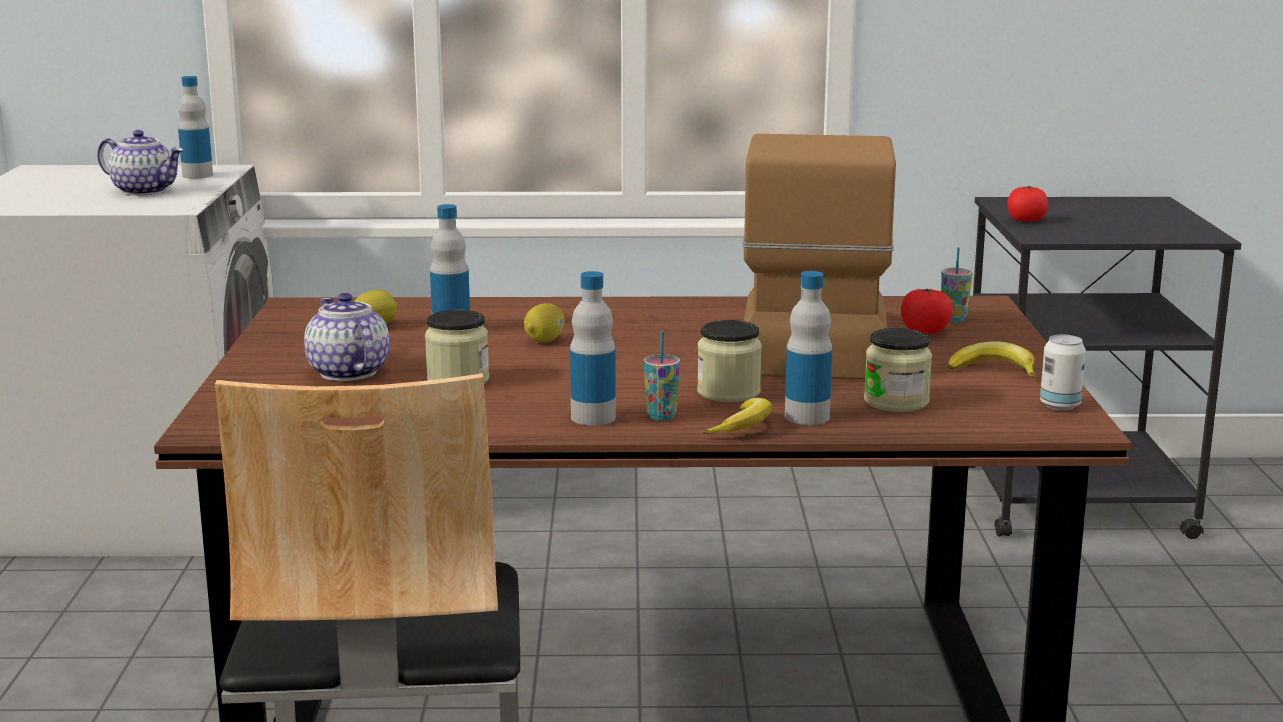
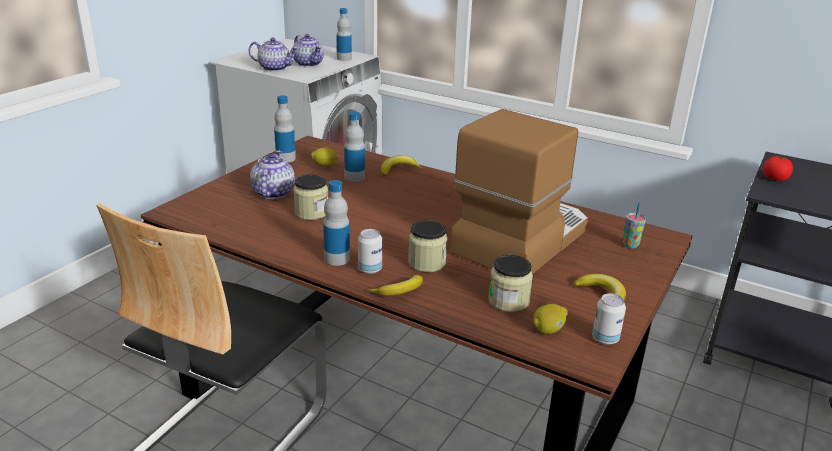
camera: 30 degrees right, 10 degrees up
(89, 205) = (275, 68): none -> teapot
(505, 308) = (398, 169): none -> banana
(545, 340) = (387, 197): lemon -> lemon (548, 330)
(661, 416) = (370, 269): cup -> can
(807, 417) = (443, 296): bottle -> bottle (286, 158)
(925, 331) = (600, 249): tomato -> none

